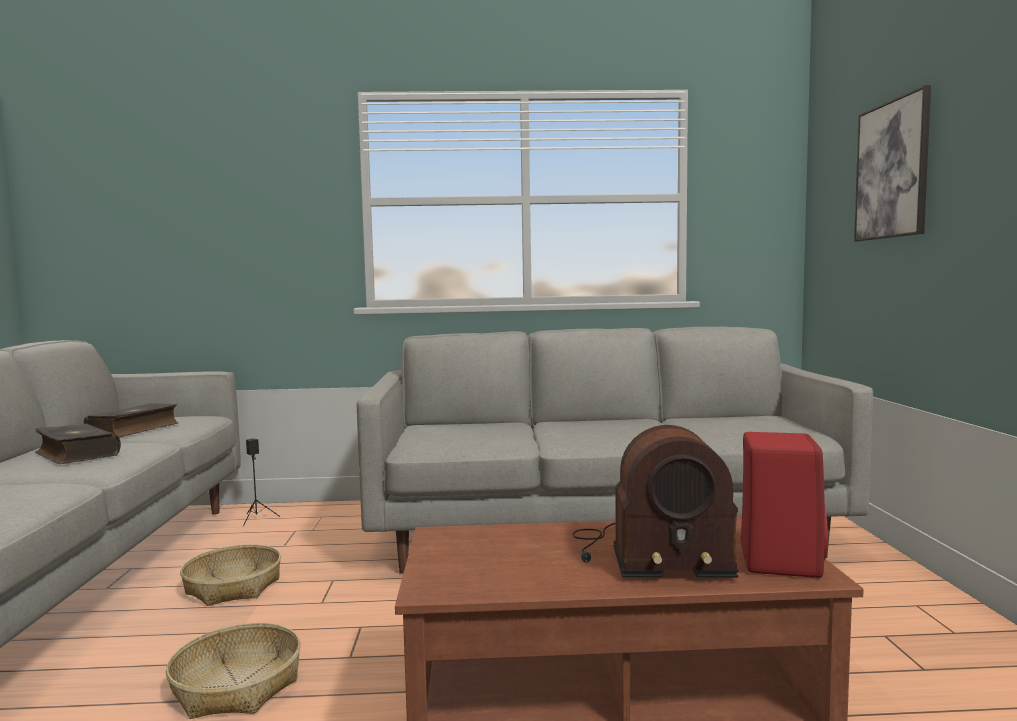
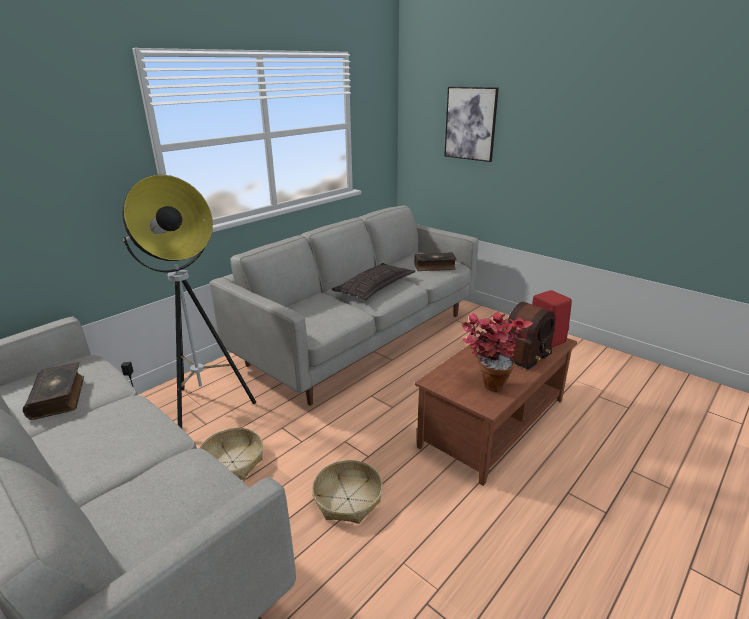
camera: 45 degrees left, 20 degrees up
(76, 455) = (95, 437): book -> book (434, 266)
(309, 533) = (205, 408): none -> floor lamp
(511, 566) = (487, 382): none -> potted plant
(606, 430) = (375, 287): none -> pillow

